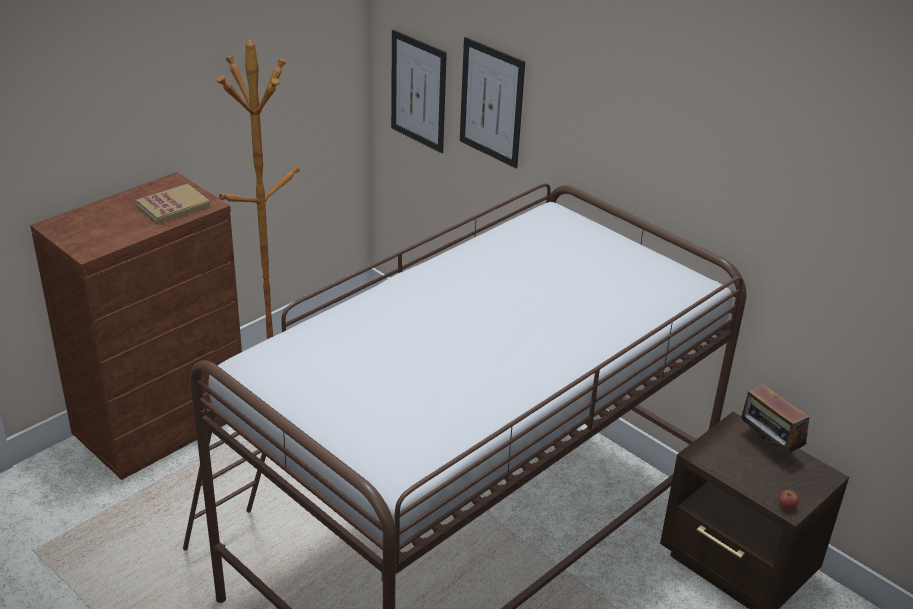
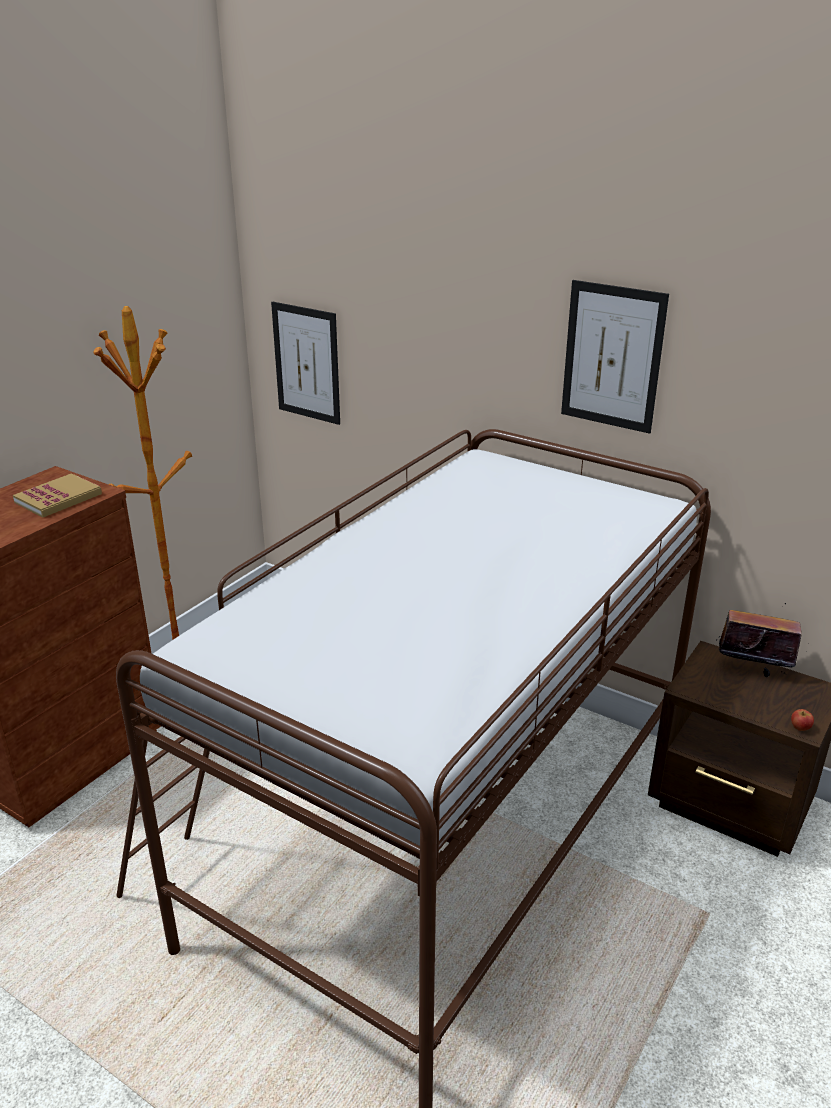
camera: 10 degrees left, 5 degrees down
(491, 102) = (392, 358): picture -> picture (612, 357)
(768, 447) = (752, 670): radio -> radio turned 150 degrees clockwise

